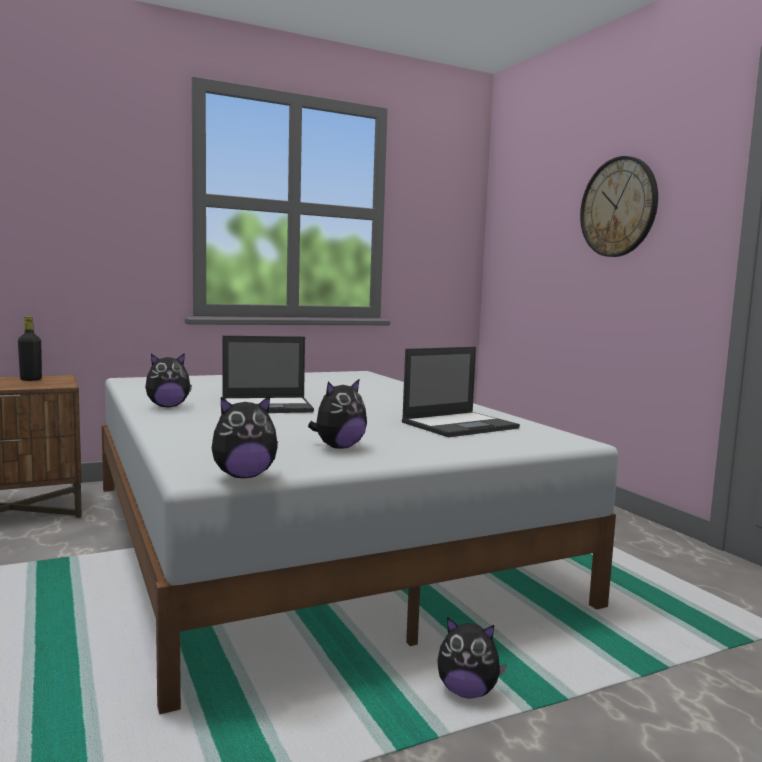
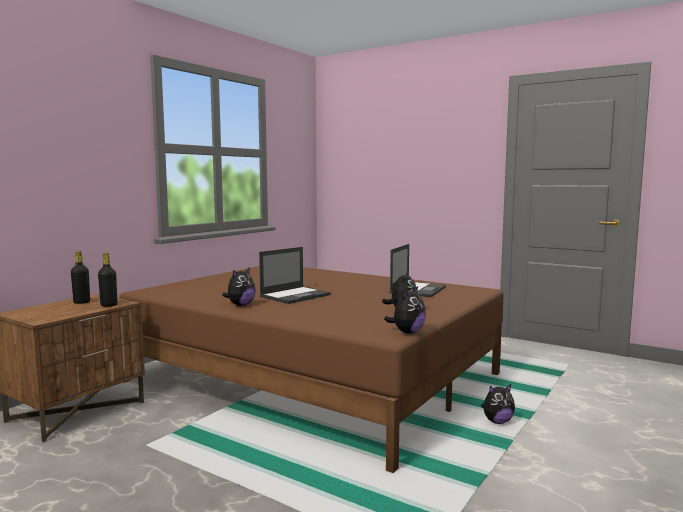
camera: 30 degrees left, 0 degrees up
(40, 386) = (109, 305): none -> black bottle
(308, 537) = (314, 377): white bed -> brown bed
(618, 207) = (426, 153): wall clock -> none

